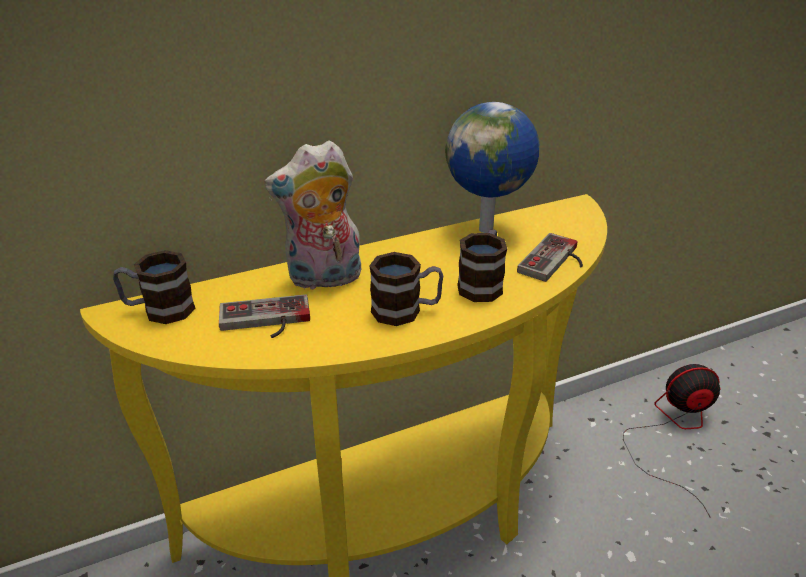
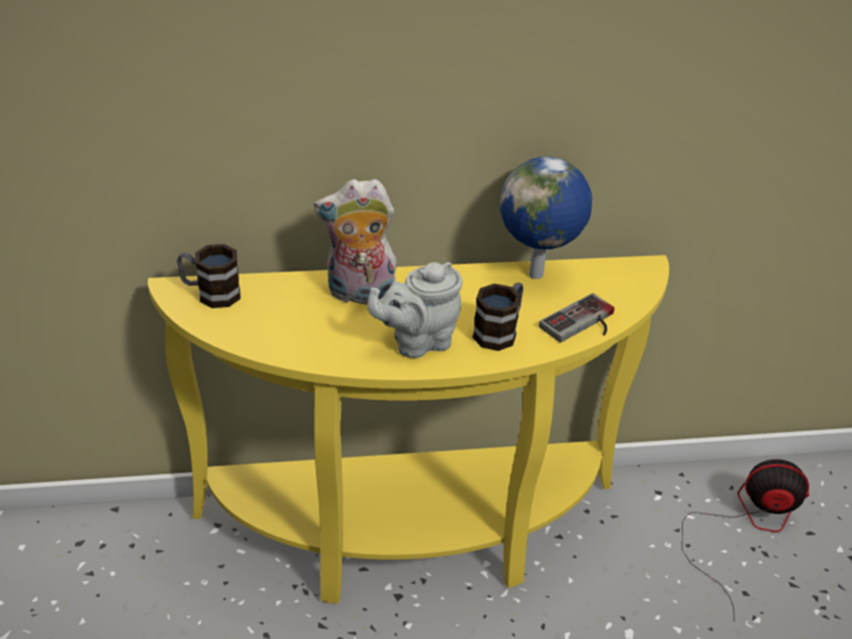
camera: 15 degrees right, 5 degrees up
(265, 322) = (293, 324): game controller -> none
(406, 311) = (417, 342): mug -> grey teapot

